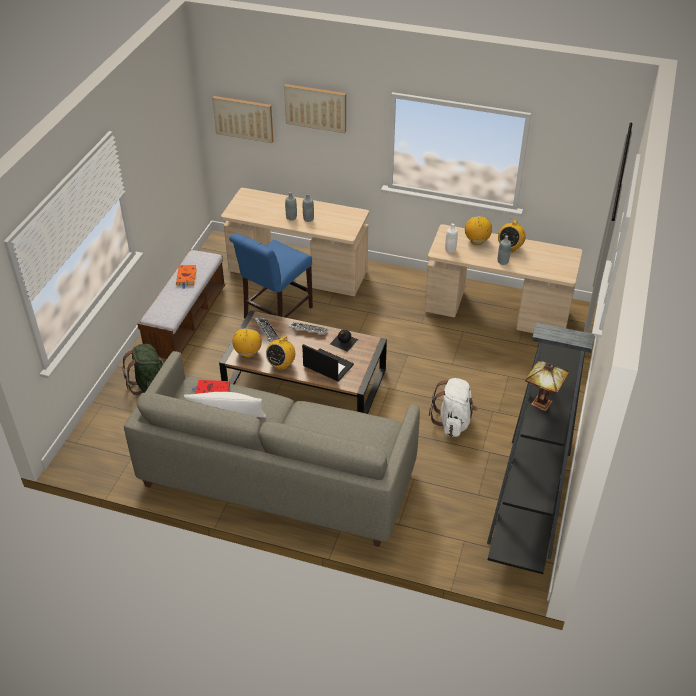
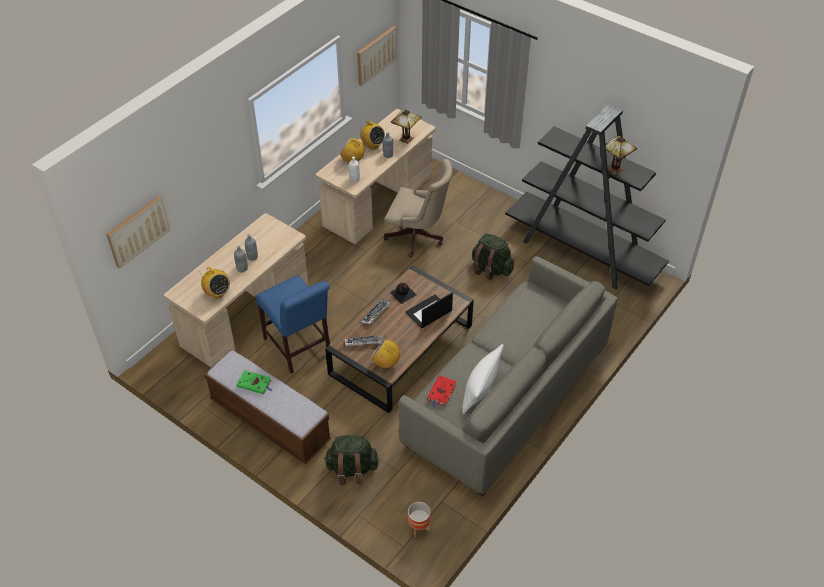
camera: 70 degrees left, 5 degrees up
(99, 448) = (418, 527): none -> planter
(186, 277) = (255, 384): orange book -> green book
(281, 365) = (413, 343): radio -> radio (217, 293)
(316, 107) = (195, 164): picture -> picture (376, 55)
(453, 422) = (491, 269): white backpack -> green backpack
(464, 354) = (418, 237): none -> beige office chair
(536, 268) = (406, 140): none -> table lamp

